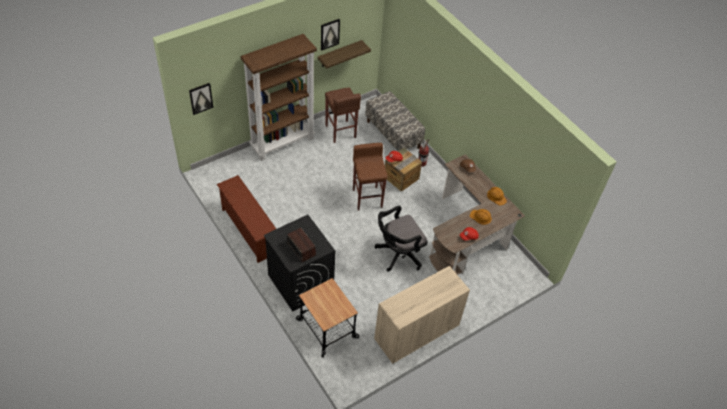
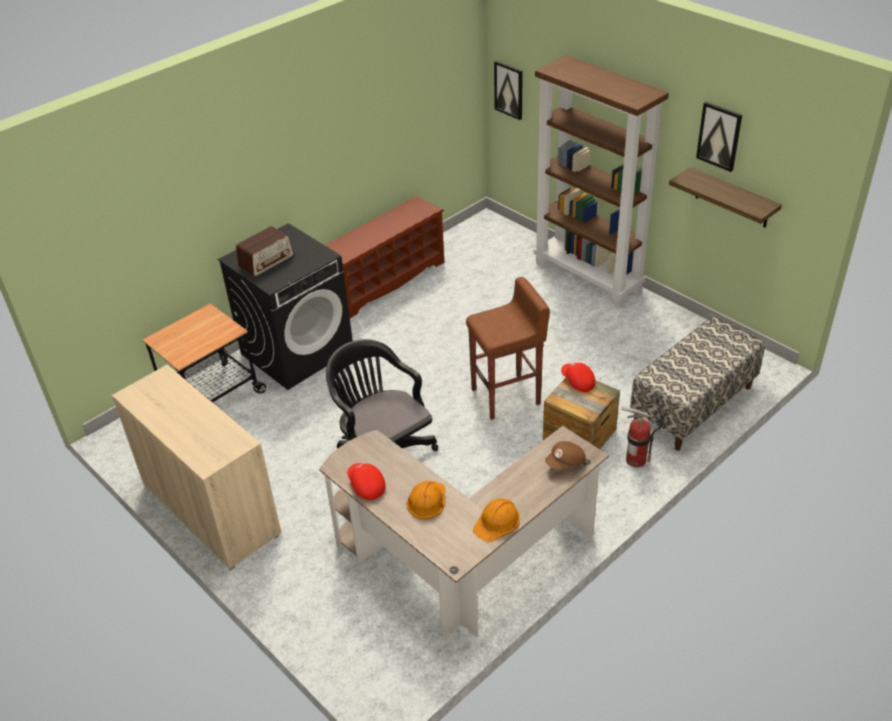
camera: 85 degrees right, 10 degrees down
(340, 132) = (655, 335): brown stool -> none

